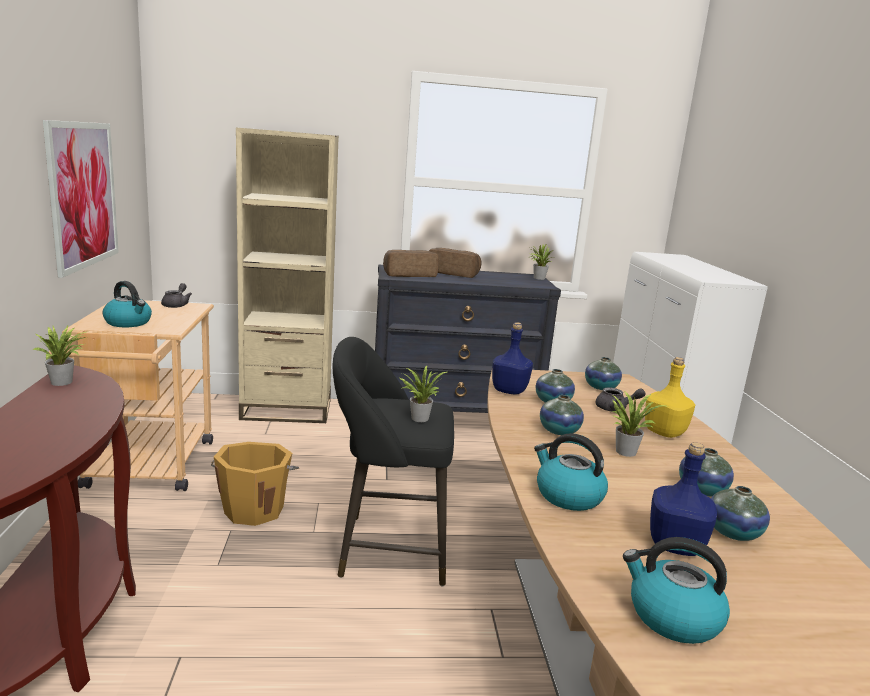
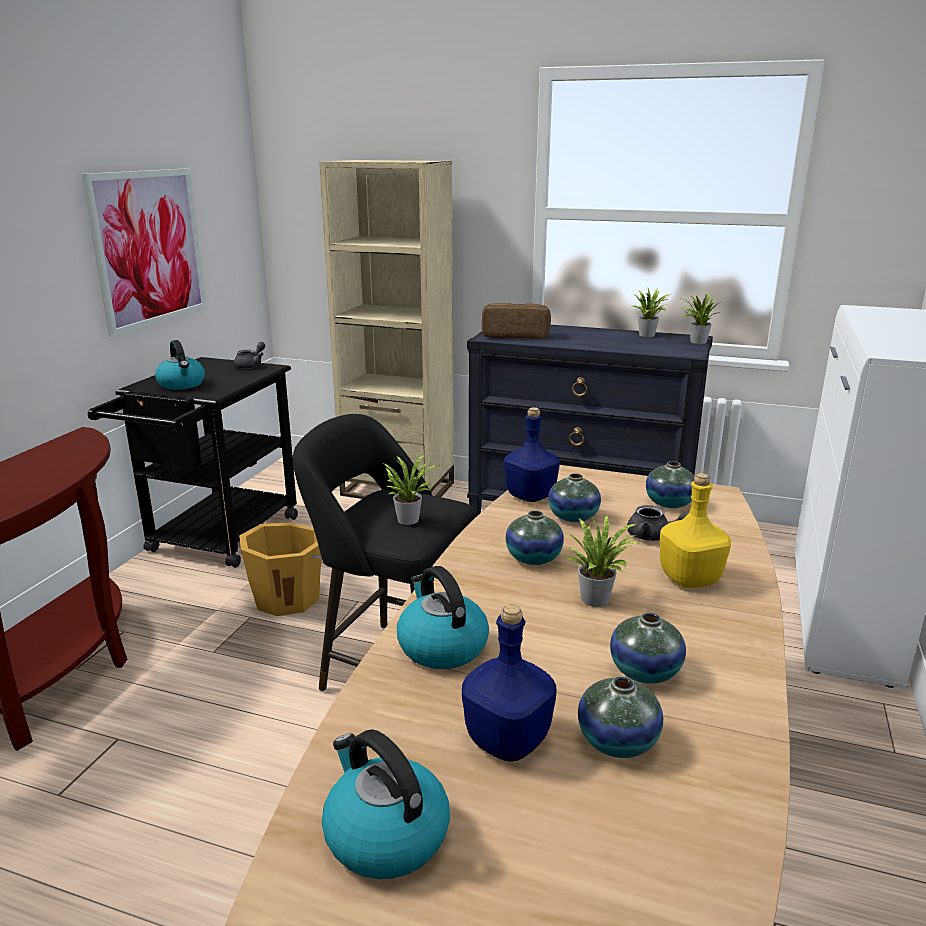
camera: 25 degrees right, 5 degrees up
(64, 382) = (64, 446): potted plant -> potted plant (649, 335)
(147, 470) = (217, 540): beige cart -> black cart
(454, 273) = (579, 334): bread -> none

